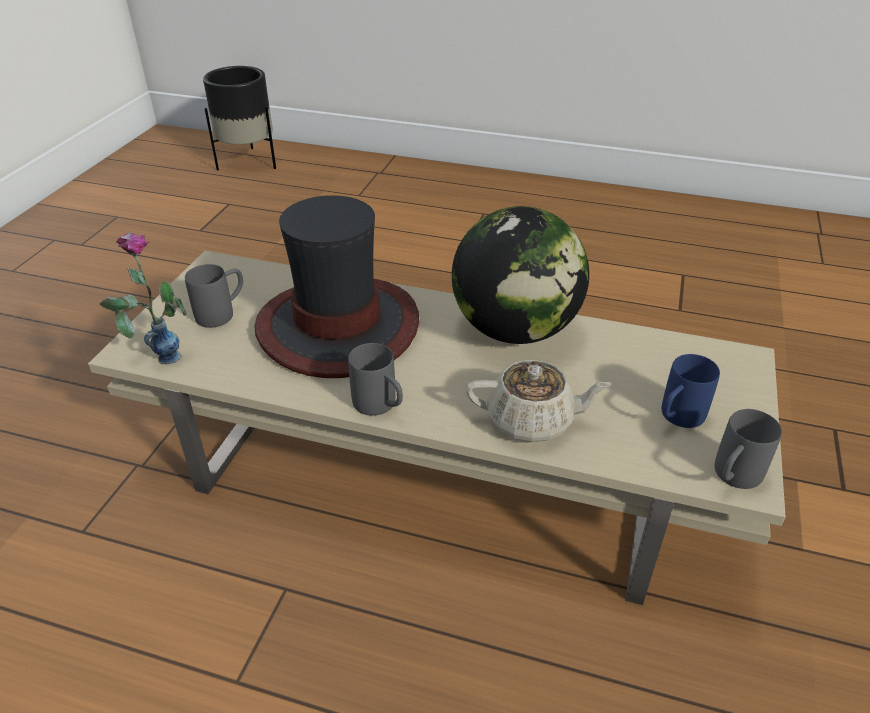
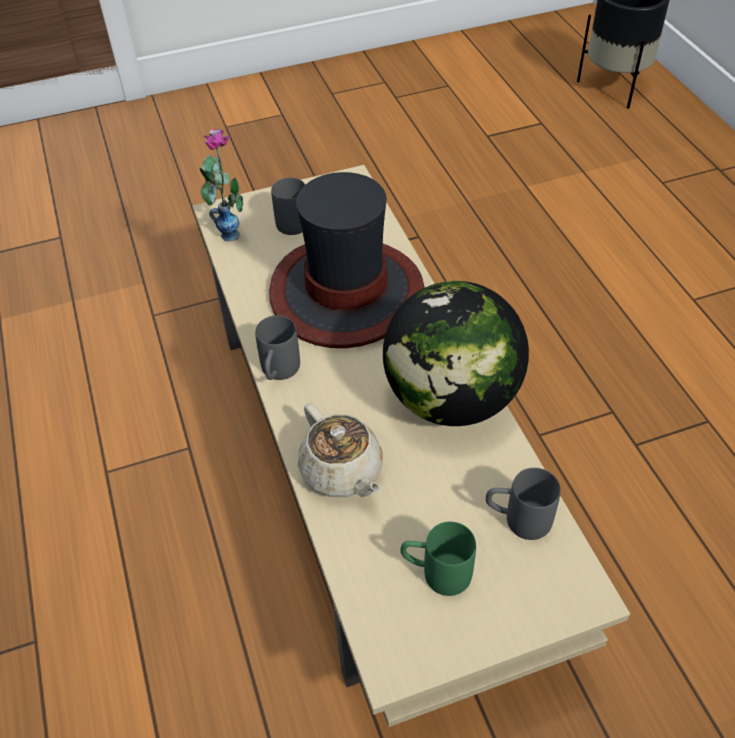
camera: 55 degrees right, 10 degrees up
(677, 418) = (436, 573): blue mug -> green mug
(732, 478) = (390, 648): grey mug -> grey mug (517, 519)

